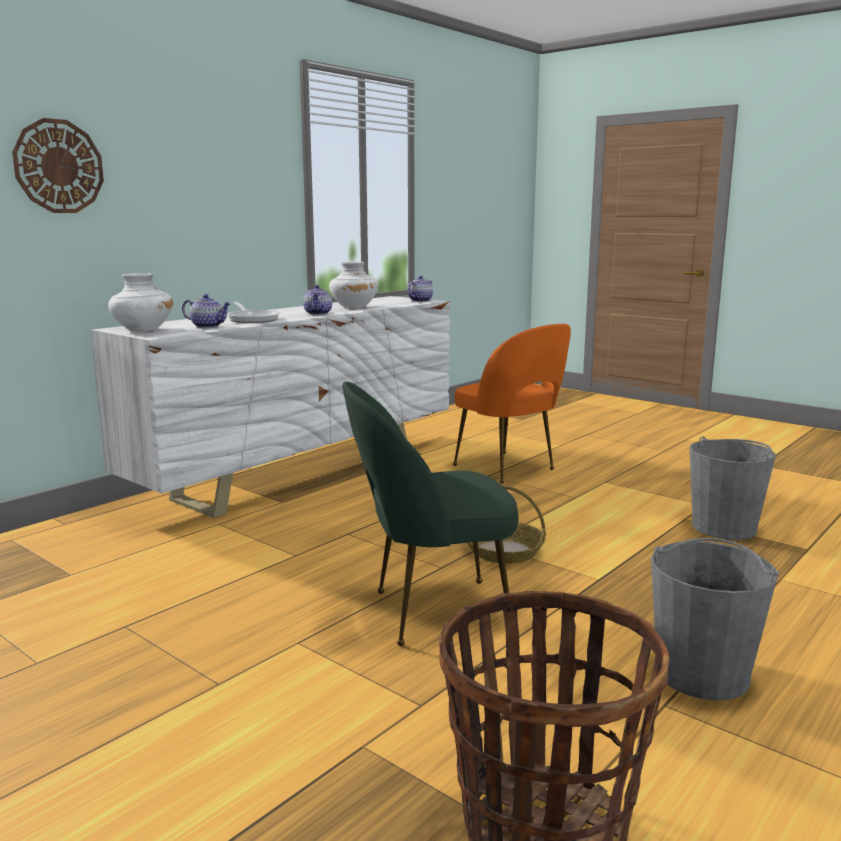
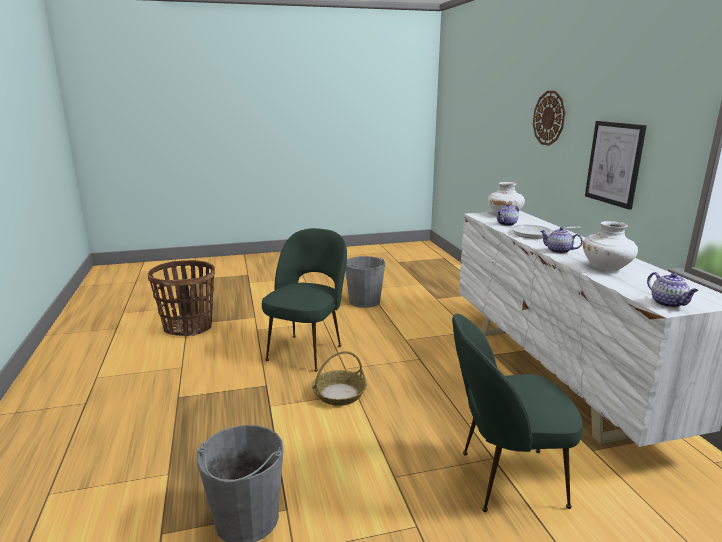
camera: 125 degrees right, 5 degrees up
(209, 221) = (614, 163): none -> picture
(508, 470) = (502, 479): orange chair -> green chair
(702, 673) = (176, 385): grey bucket -> grey bucket (364, 301)

